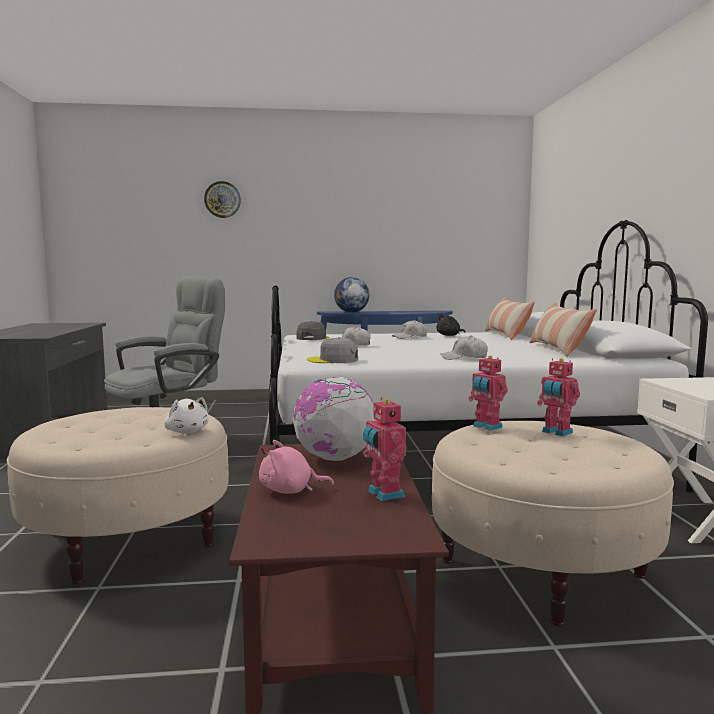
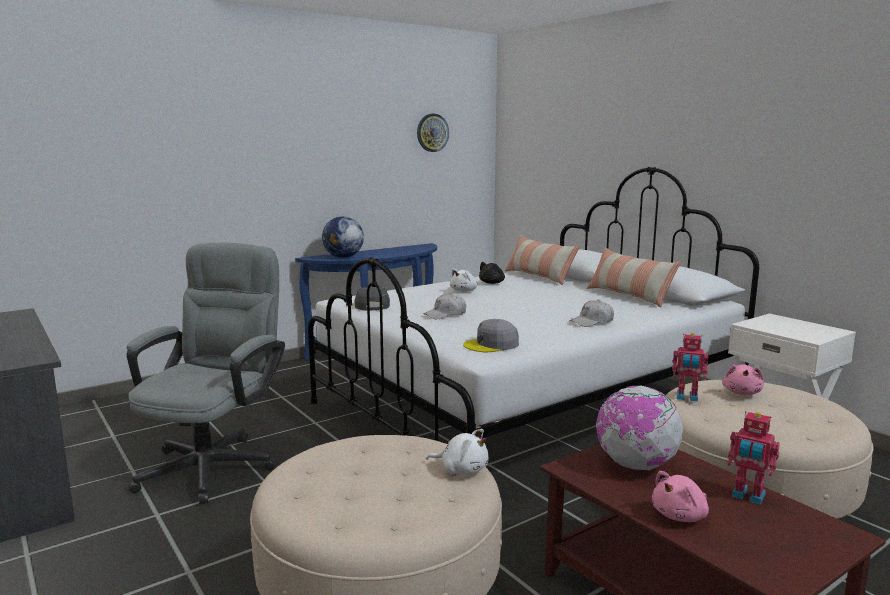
camera: 30 degrees left, 5 degrees up
(222, 199) = (168, 121): wall clock -> wall clock (432, 132)
(410, 337) = (464, 291): white cap -> white plush toy
(556, 432) = (742, 393): toy robot -> pink plush toy

